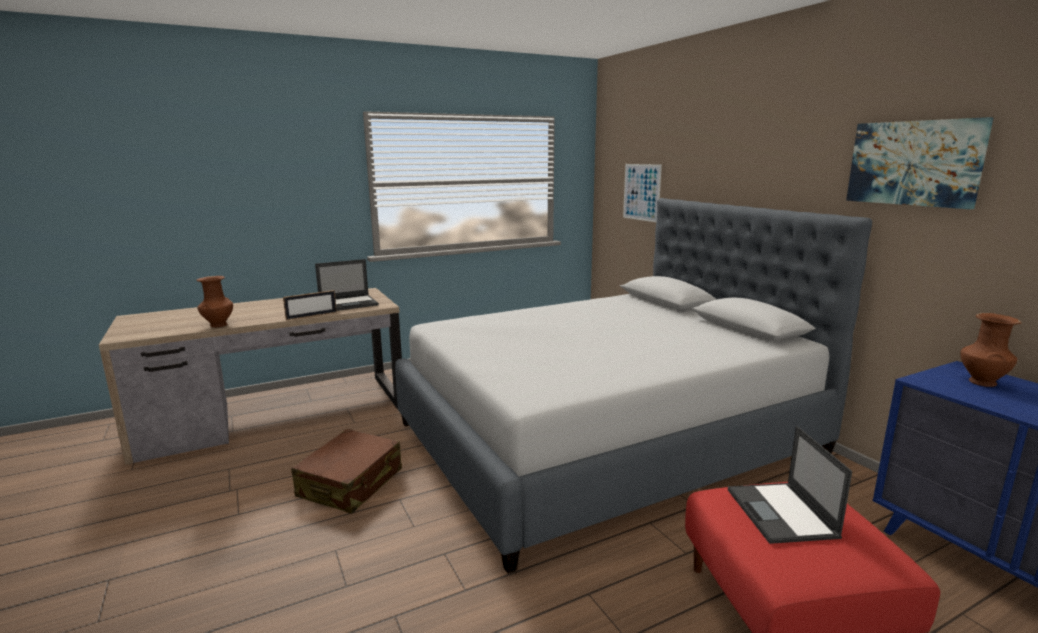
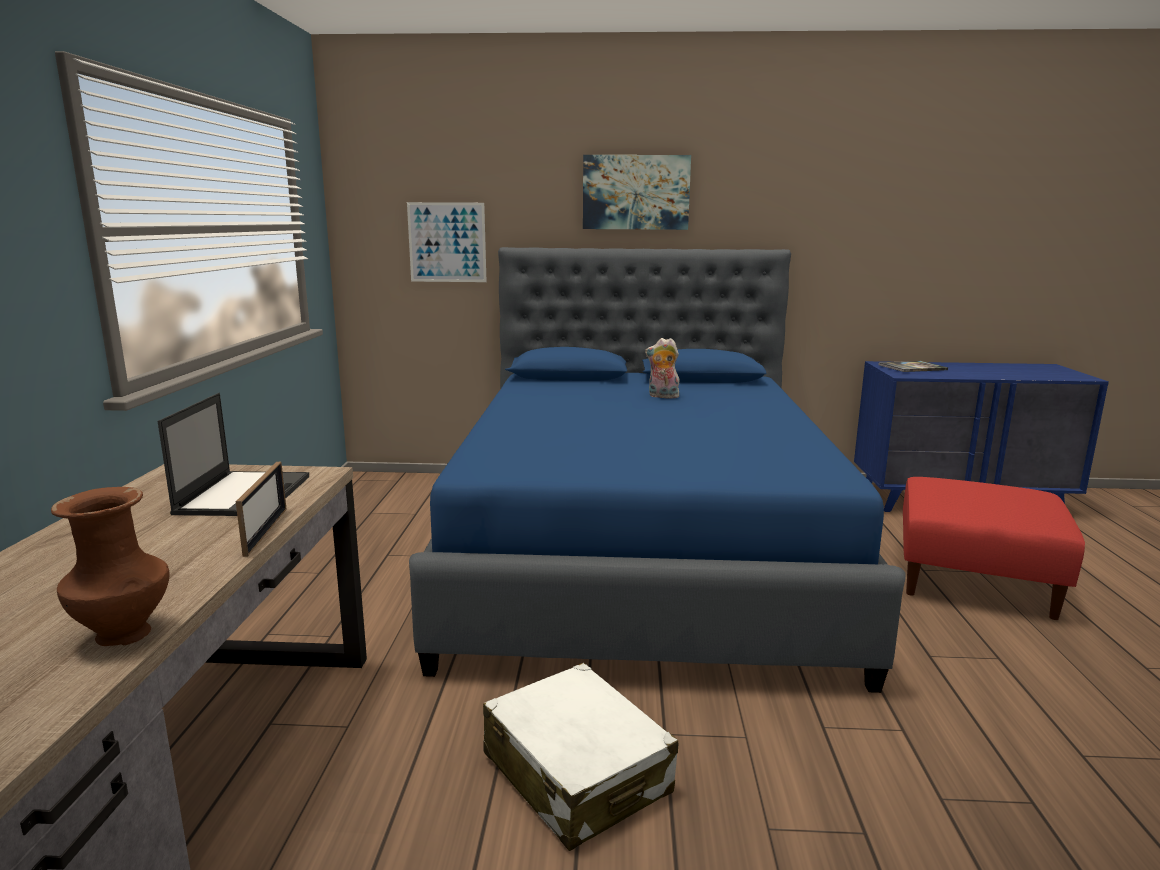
camera: 60 degrees left, 0 degrees up
(351, 483) = (576, 774): brown suitcase -> white suitcase
(604, 438) = (641, 553): grey bed -> blue bed
(660, 328) = (662, 396): none -> plush toy
(782, 513) = (968, 498): laptop -> none
(914, 163) = (813, 198): picture -> picture (636, 192)
(981, 382) = (912, 368): brown vase -> book

